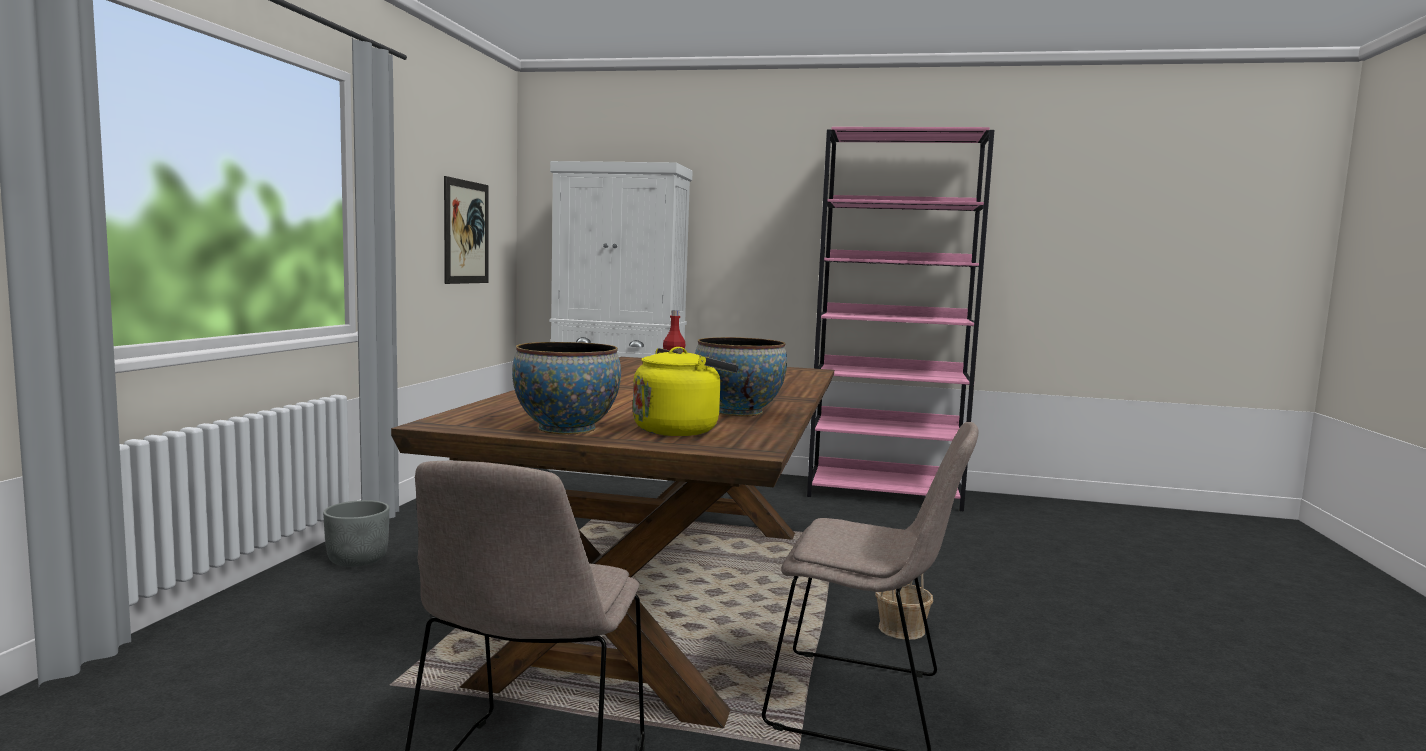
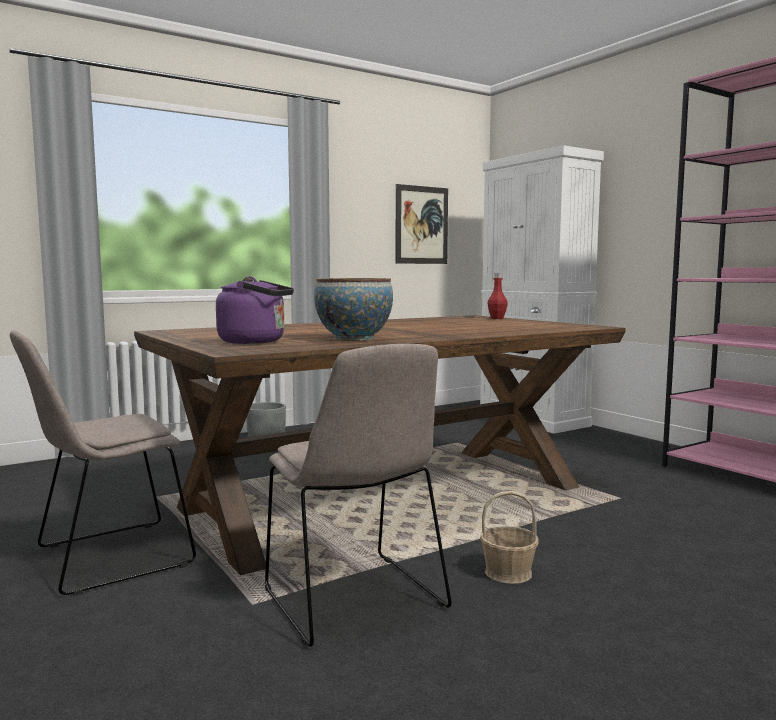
camera: 45 degrees right, 0 degrees up
(566, 429) = (202, 337): bowl -> none
(680, 430) = (256, 342): yellow kettle -> purple kettle

